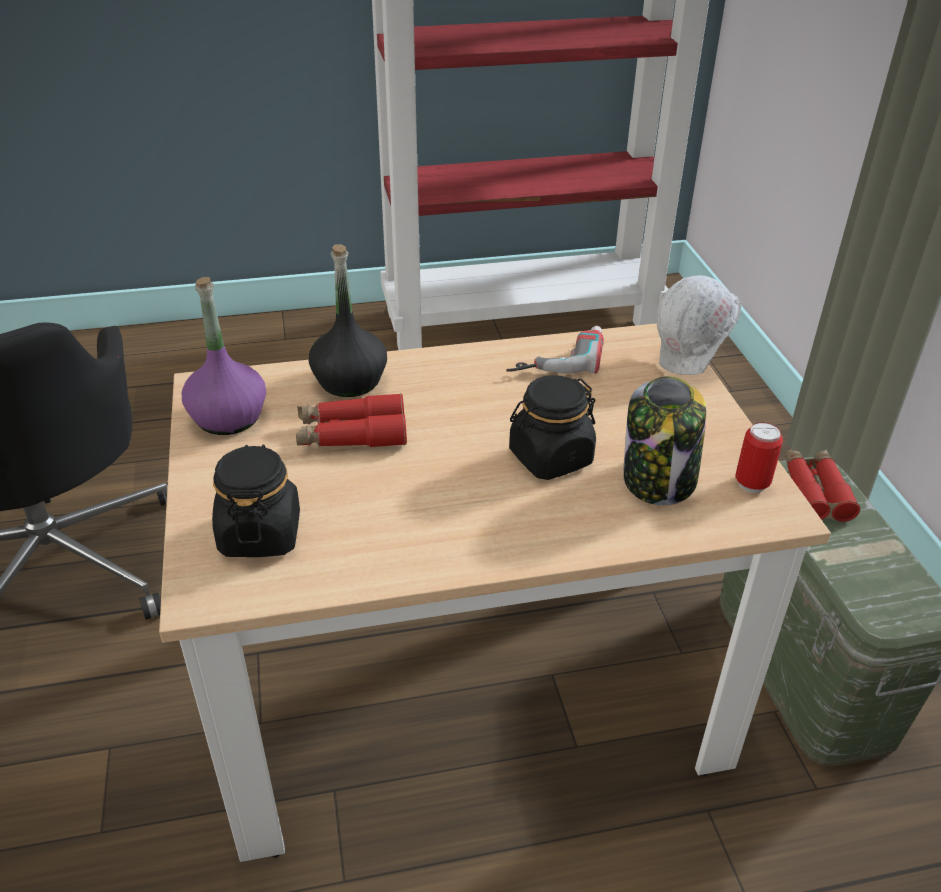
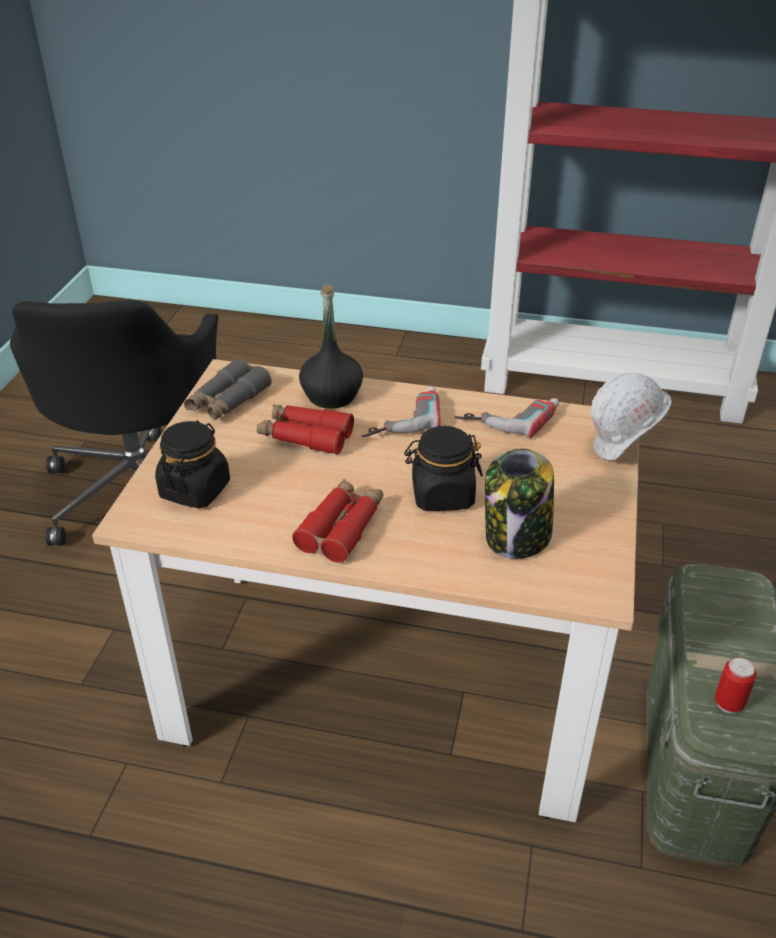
camera: 25 degrees right, 0 degrees up
(228, 417) = (228, 401): purple bottle -> grey binoculars
(444, 386) = (400, 417): none -> power drill
(752, 483) = (594, 563): can -> can (728, 703)
(815, 492) = (730, 602): red binoculars -> red binoculars (342, 527)

